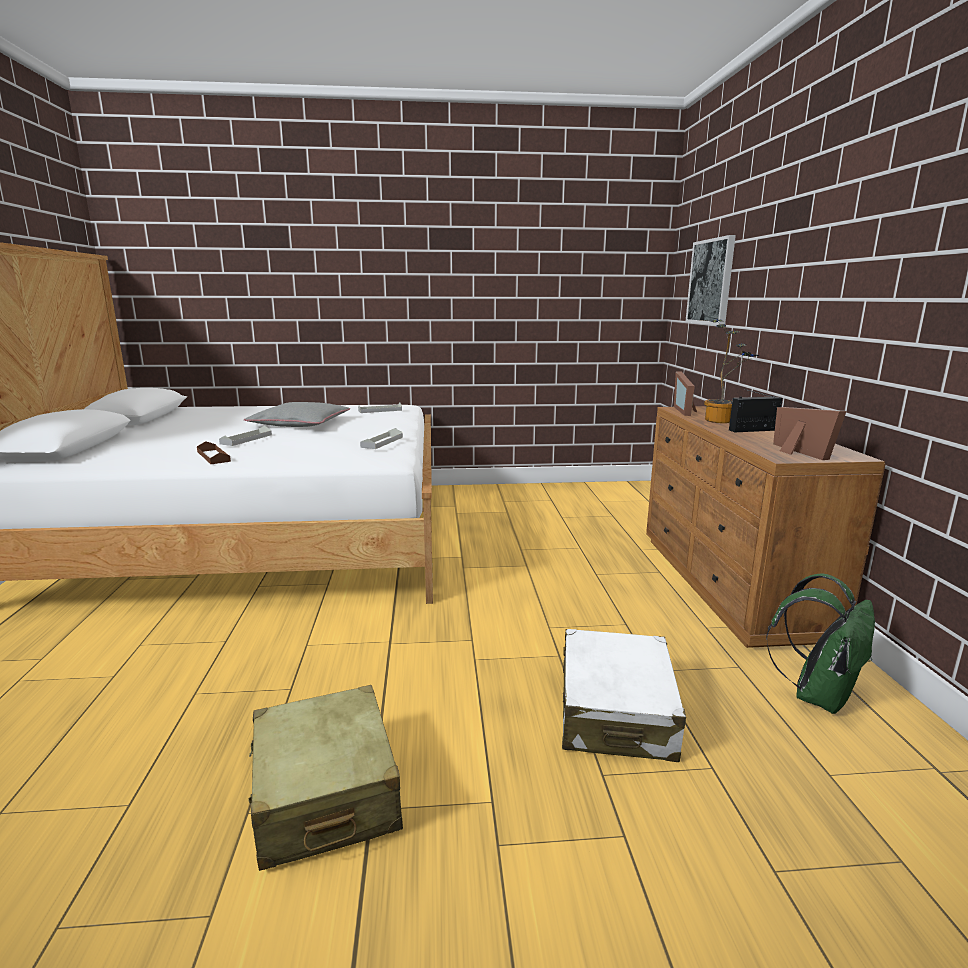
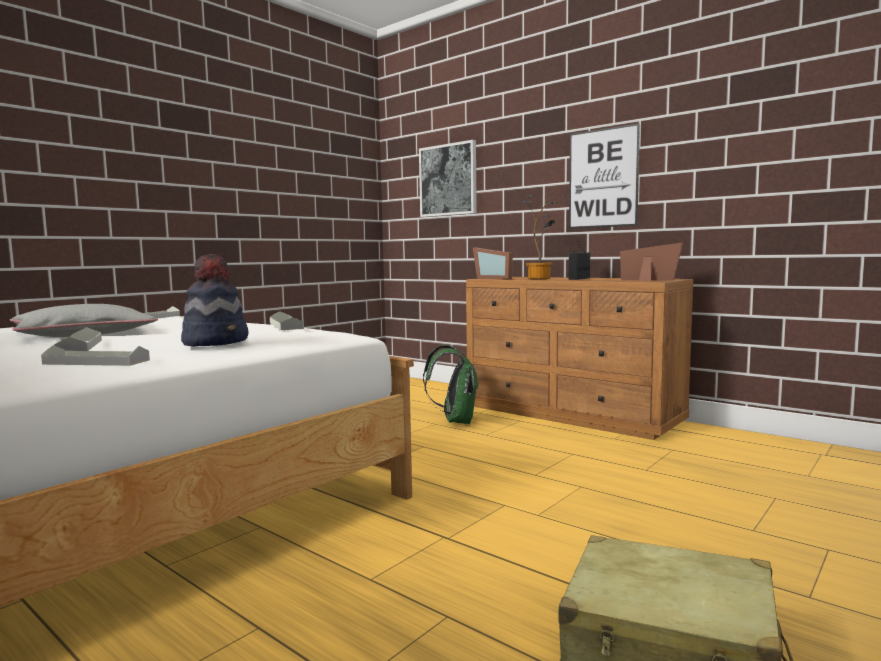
camera: 45 degrees left, 10 degrees down
(213, 456) = (96, 362): brown tray -> grey tray
(294, 452) = (216, 342): none -> hat
(615, 712) = (681, 498): white suitcase -> none
(817, 695) = (727, 446): green backpack -> green backpack (455, 421)
(829, 298) = (603, 178): none -> picture

